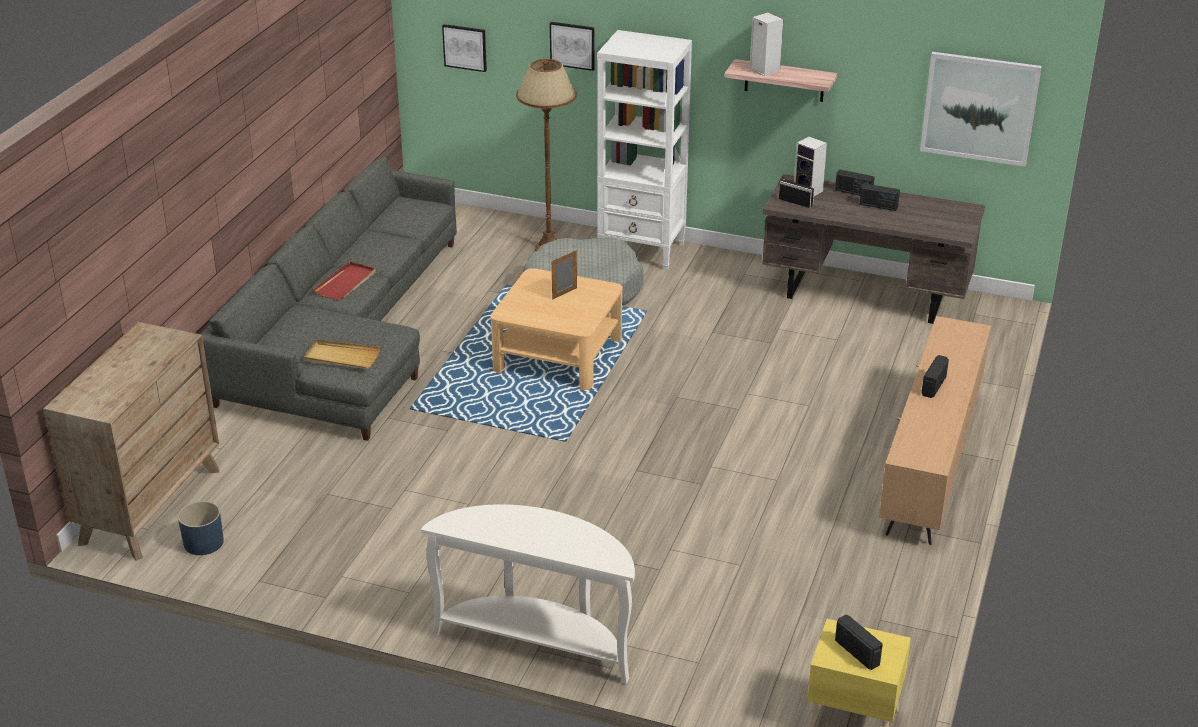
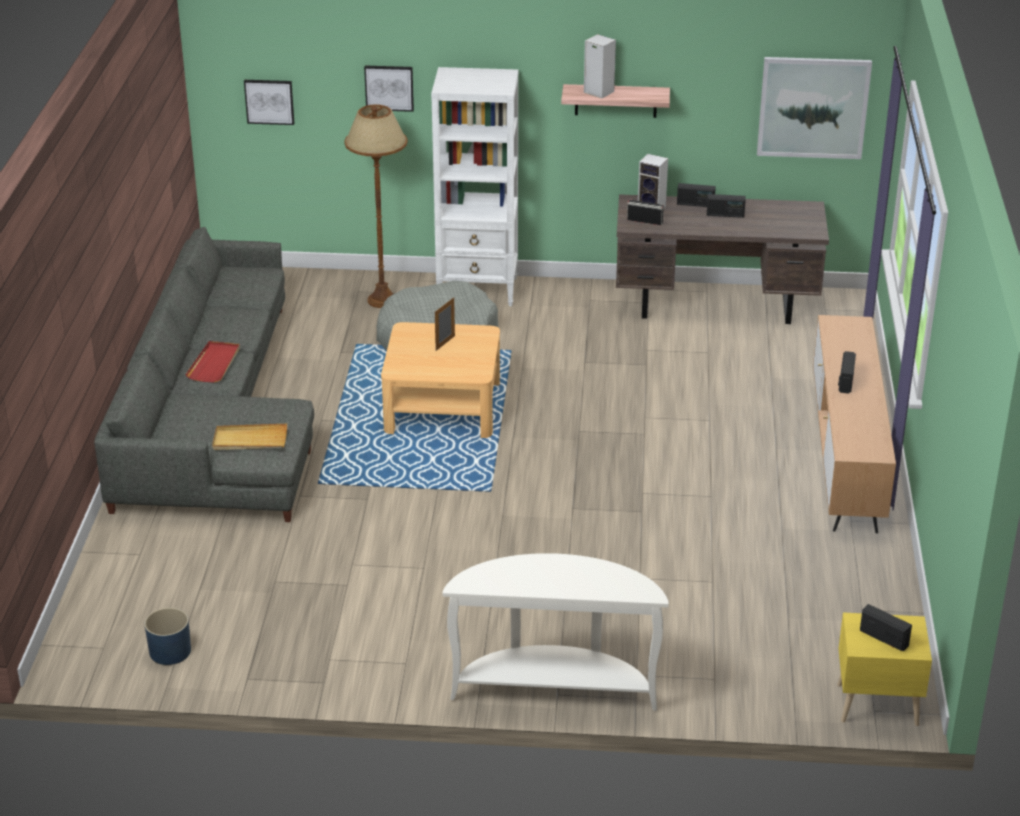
camera: 15 degrees left, 0 degrees up
(150, 506) = (94, 624): brown dresser -> none

